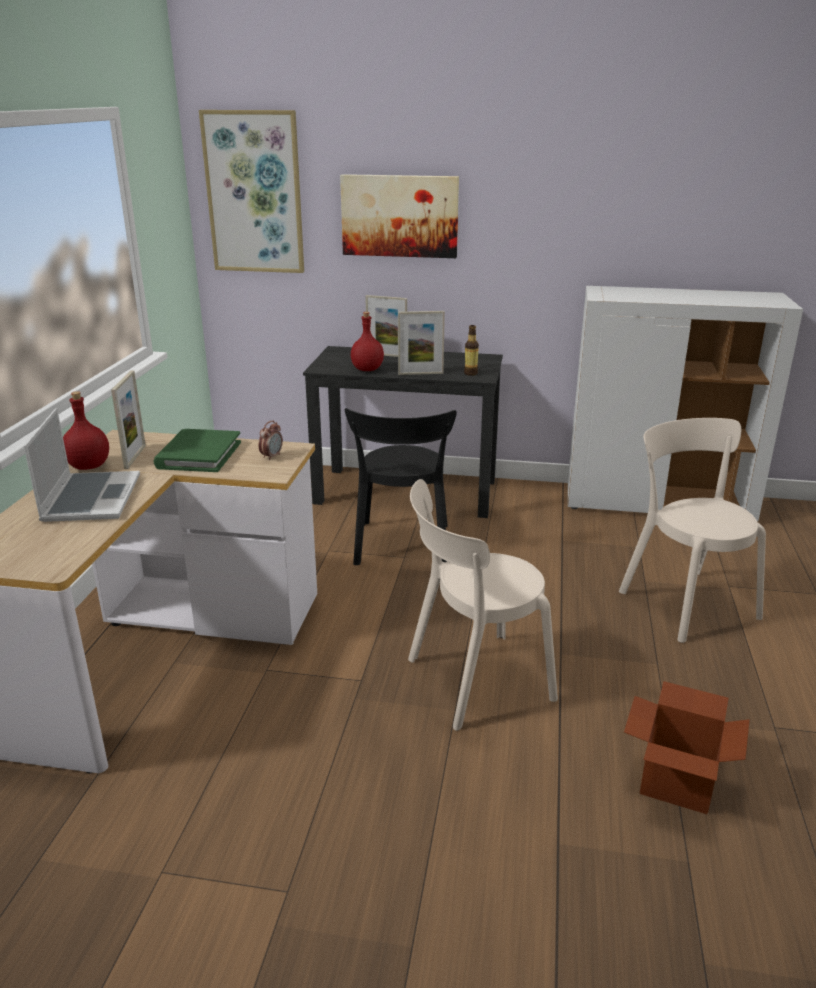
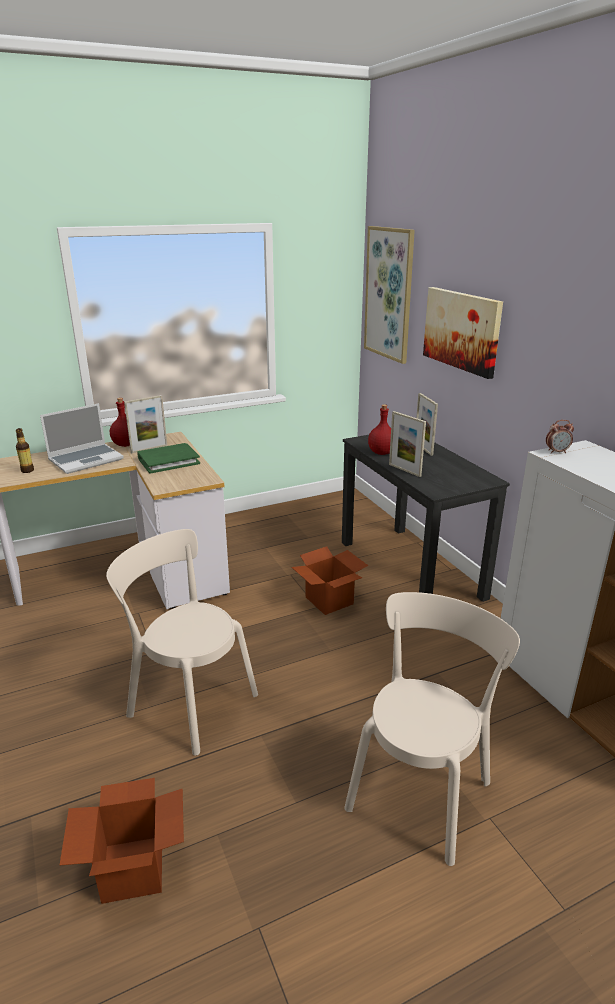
camera: 55 degrees right, 0 degrees up
(271, 456) = (187, 478): alarm clock -> alarm clock (557, 452)
(402, 547) = (329, 600): black chair -> cardboard box
(470, 373) = (437, 485): bottle -> bottle (27, 470)

